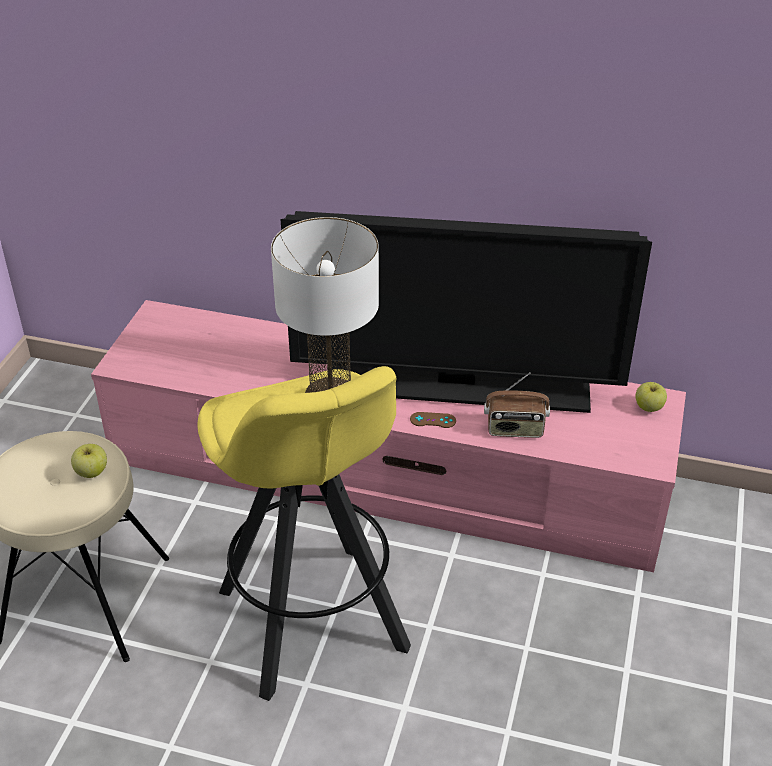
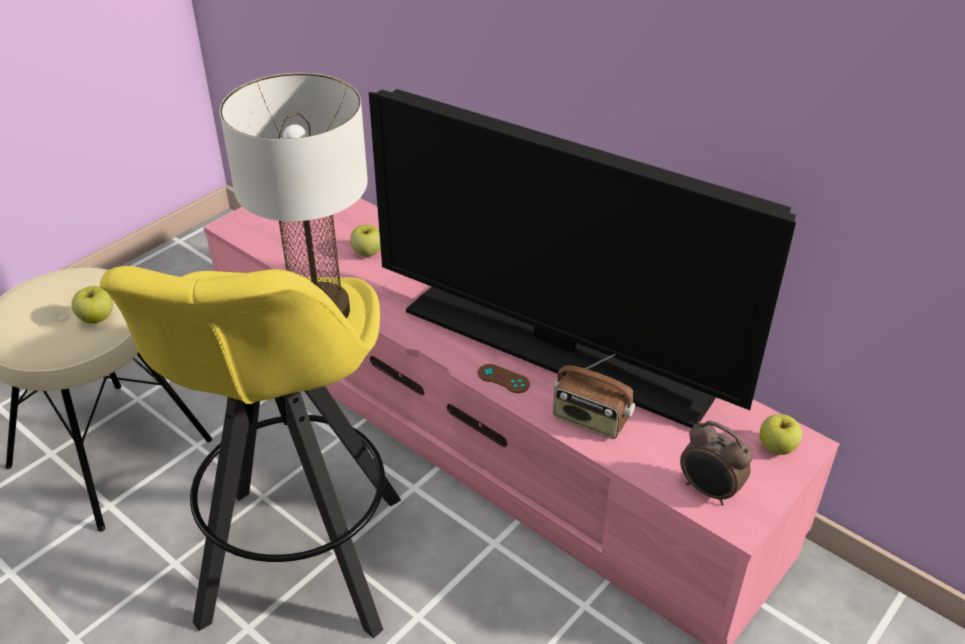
camera: 25 degrees right, 0 degrees up
(253, 355) = (367, 252): none -> apple
(624, 451) = (708, 491): none -> alarm clock

